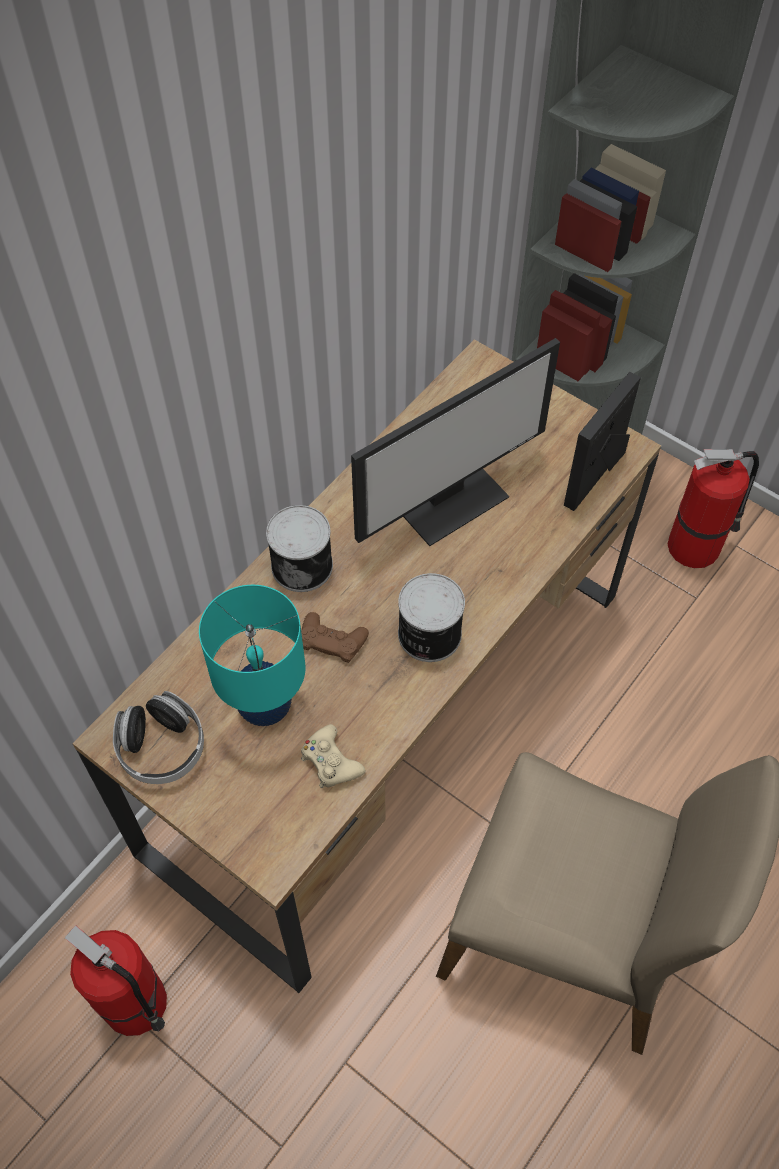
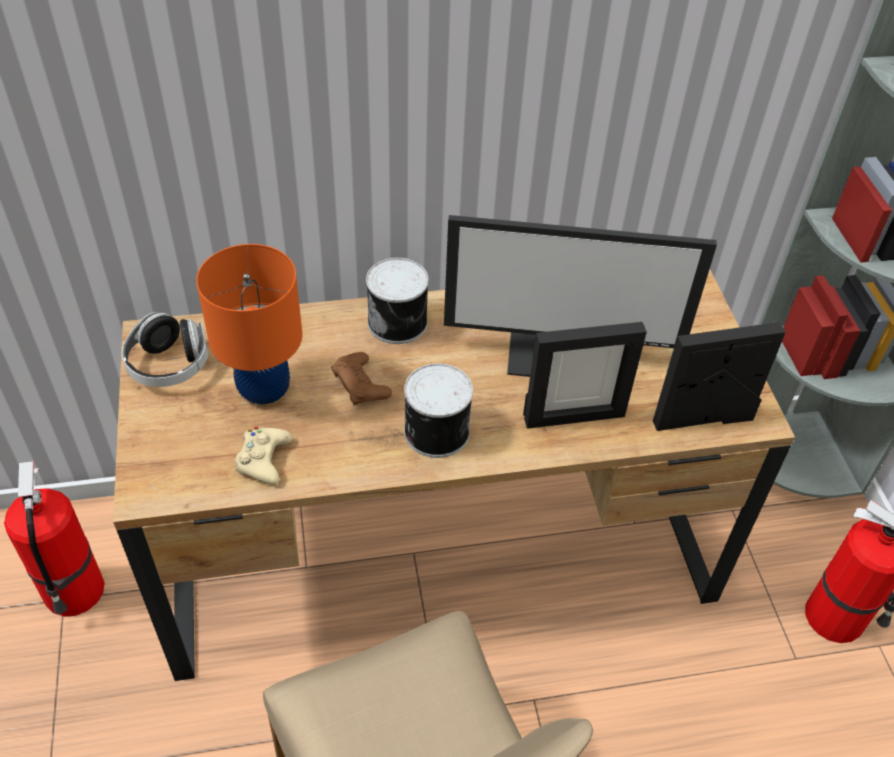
camera: 40 degrees right, 10 degrees down
(267, 707) = (265, 392): turquoise table lamp -> orange table lamp
(509, 543) = (574, 415): none -> picture frame

